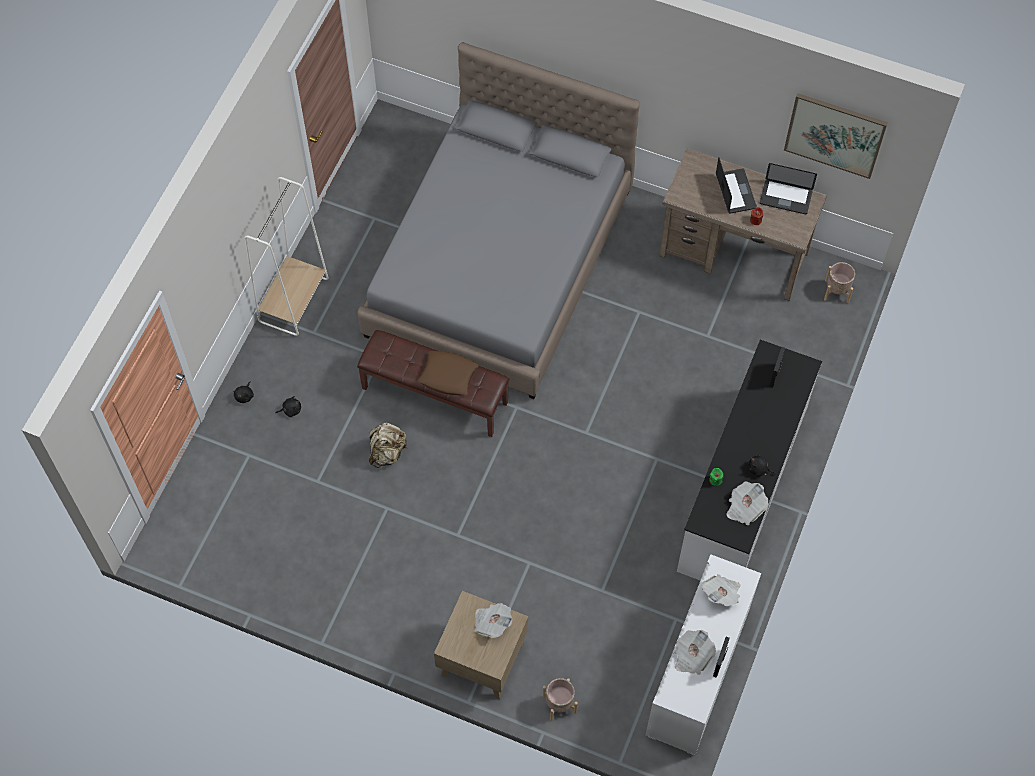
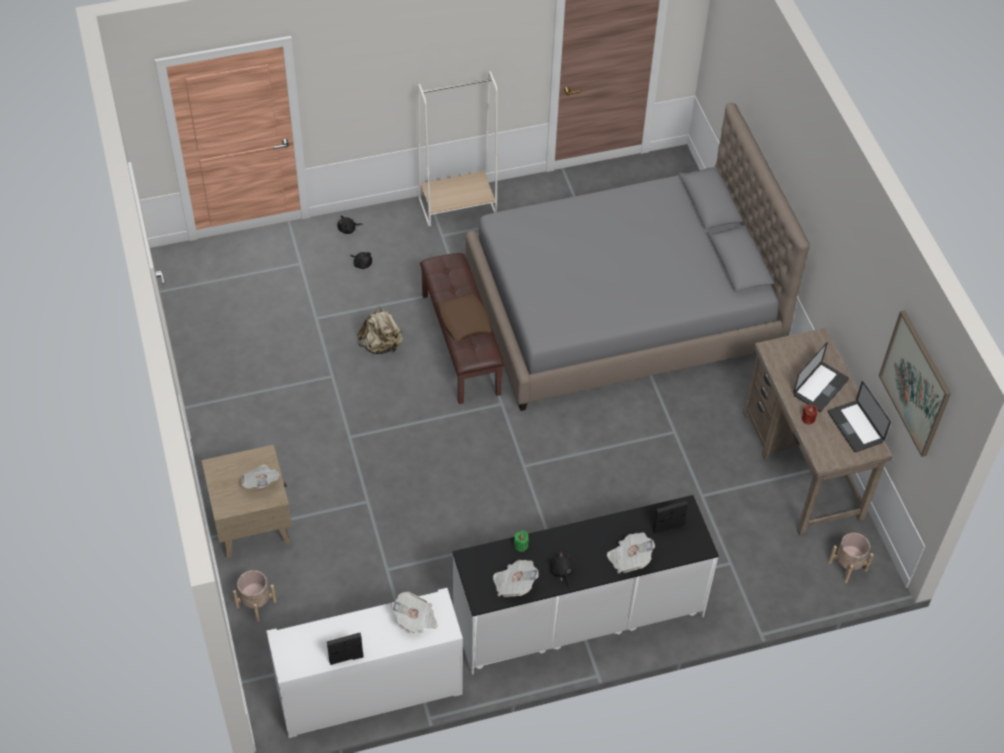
camera: 50 degrees right, 10 degrees down
(692, 656) = (335, 633): newspaper -> newspaper (629, 559)

